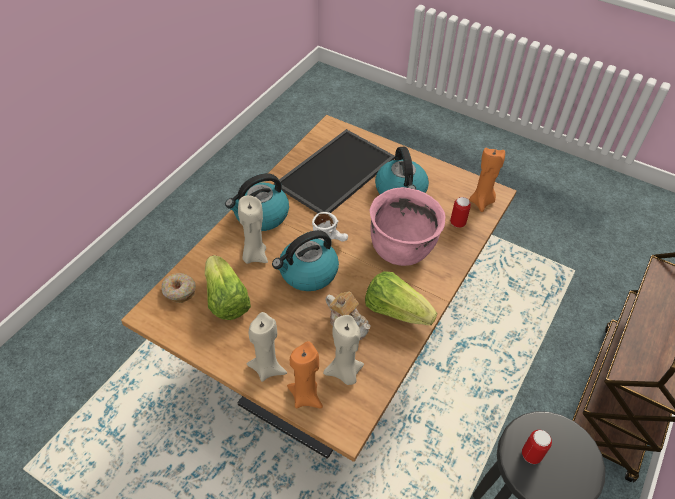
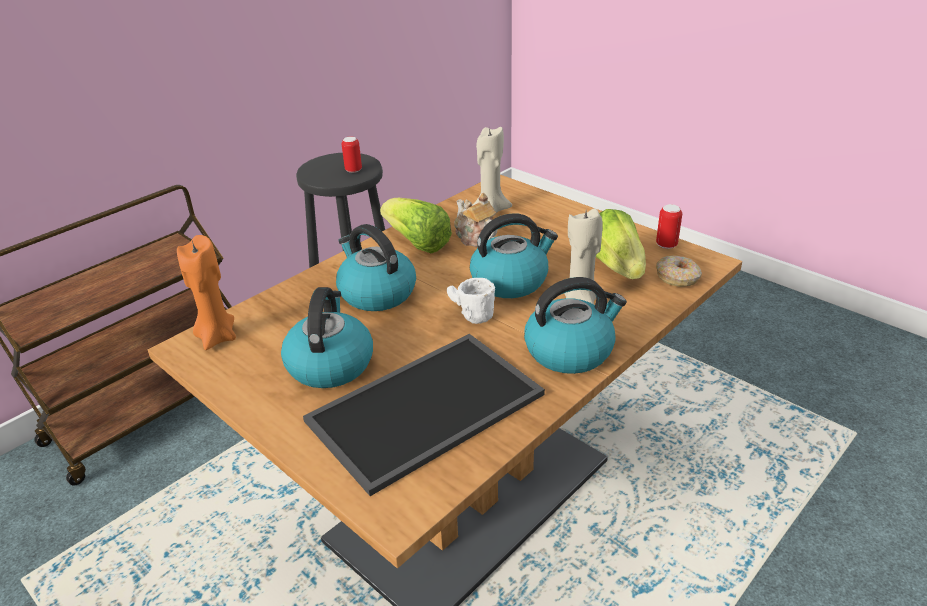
camera: 165 degrees left, 15 degrees down
(267, 368) = (567, 217): beige candle -> none
(306, 396) = (531, 200): orange candle -> none
(402, 249) = (376, 293): pink cooking pot -> kettle
(457, 223) = (277, 314): can -> can (666, 245)

